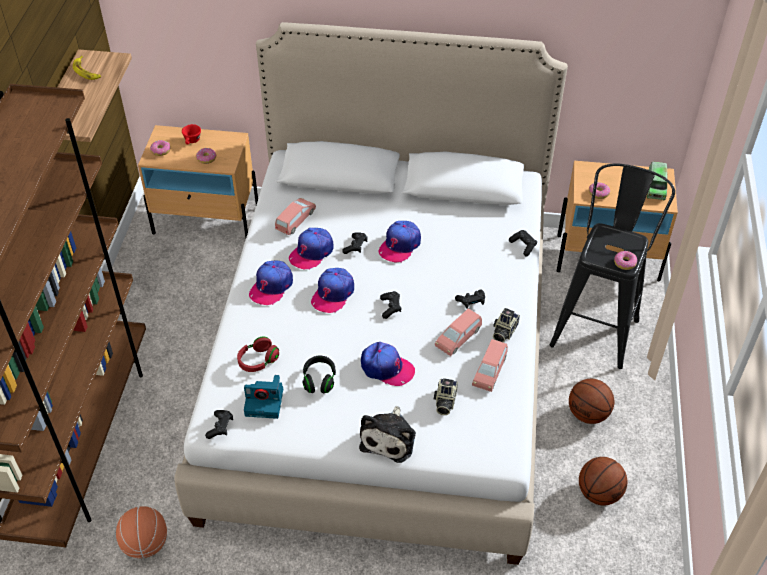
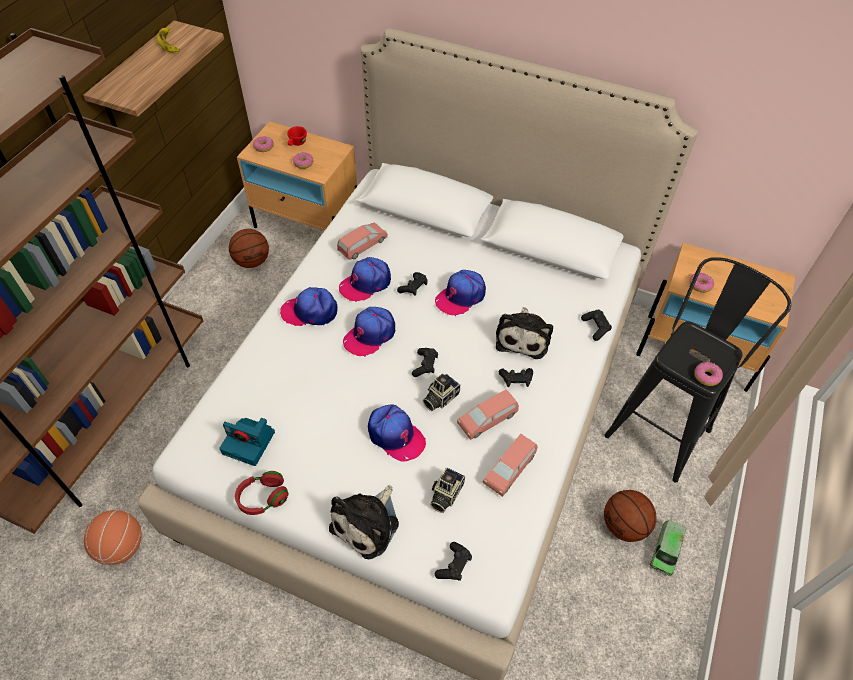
camera: 15 degrees right, 5 degrees up
(220, 427) = (192, 460): black game controller -> black game controller (454, 565)
(258, 361) = (262, 392): red headphones -> red headphones (263, 498)
(271, 286) = (310, 311): cap -> cap turned 45 degrees clockwise
(319, 380) = (317, 431): black headphones -> none
(465, 267) = (523, 337): none -> plush toy
(503, 331) = (541, 424): camera -> camera (440, 398)
(599, 492) = (609, 625): basketball -> basketball (252, 261)
(656, 187) = (769, 292): toy truck -> toy truck (665, 551)

